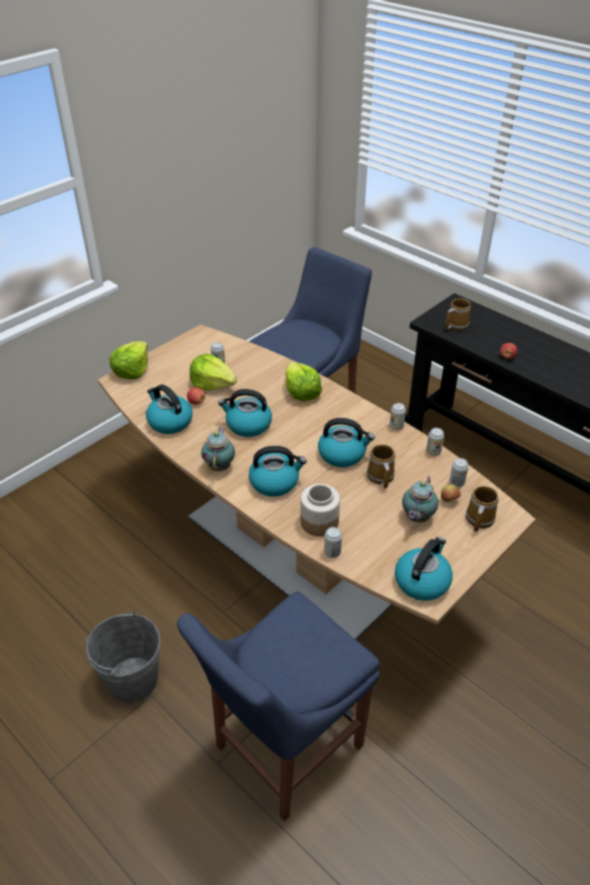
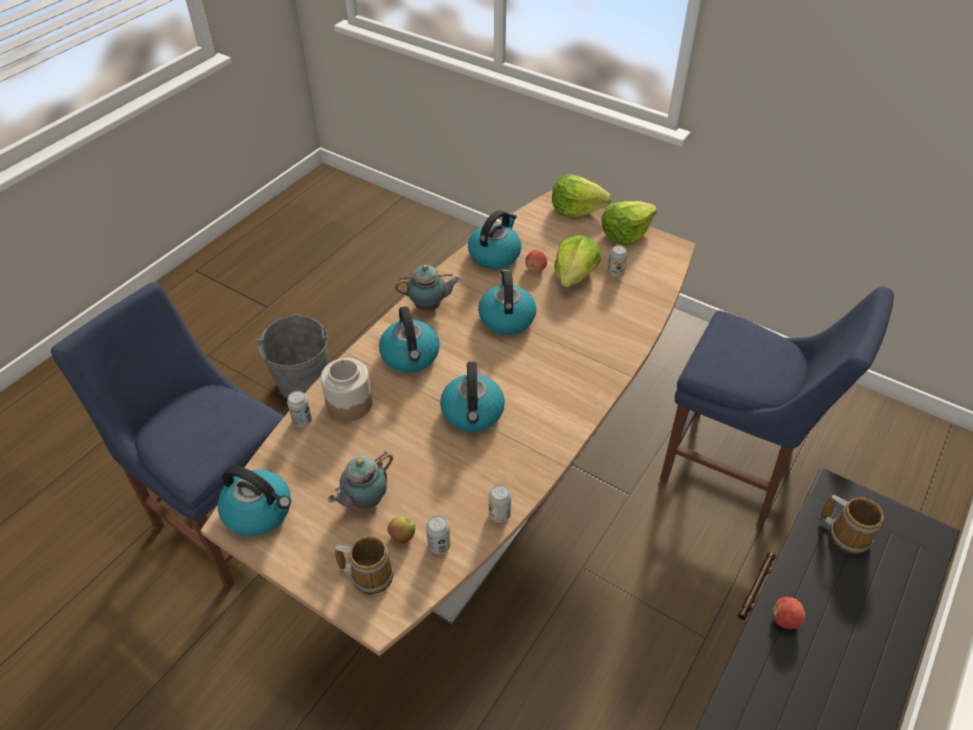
camera: 80 degrees right, 5 degrees up
(301, 392) = (587, 357): lettuce -> lettuce (625, 234)
(380, 476) = (437, 455): mug -> none
(396, 426) = (544, 467): can -> none
(416, 518) = (364, 500): teapot -> teapot turned 60 degrees counterclockwise

